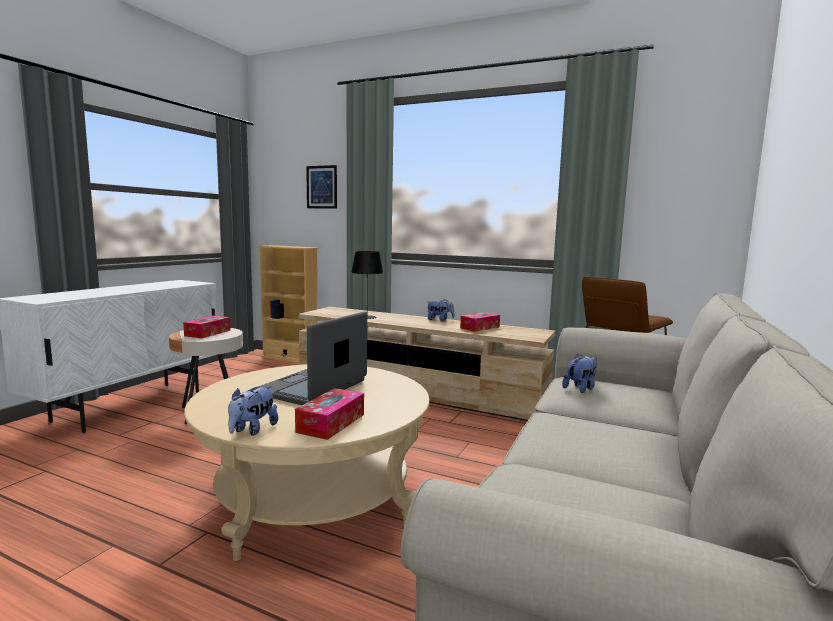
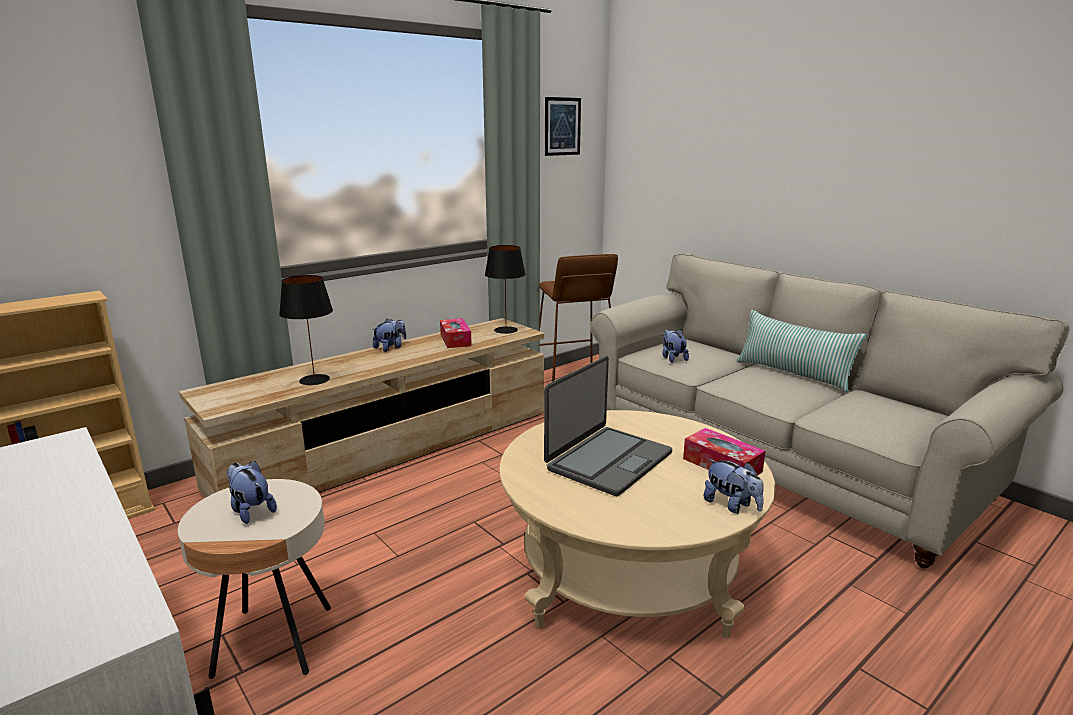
camera: 65 degrees left, 10 degrees up
(208, 333) = (251, 510): tissue box -> plush toy
(313, 388) = (608, 461): laptop -> laptop turned 105 degrees counterclockwise
(321, 187) = (74, 166): picture -> picture (562, 126)
(526, 334) = (505, 330): none -> black table lamp
(664, 453) = (793, 373): none -> pillow

